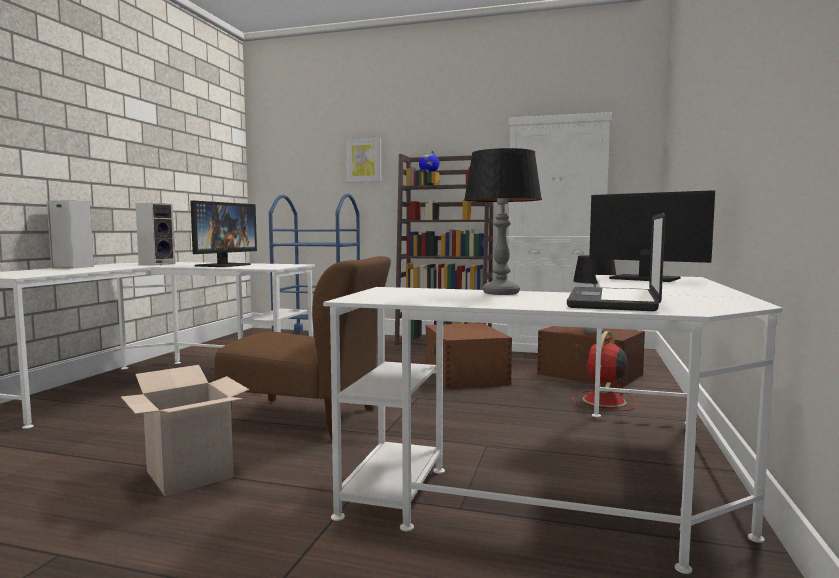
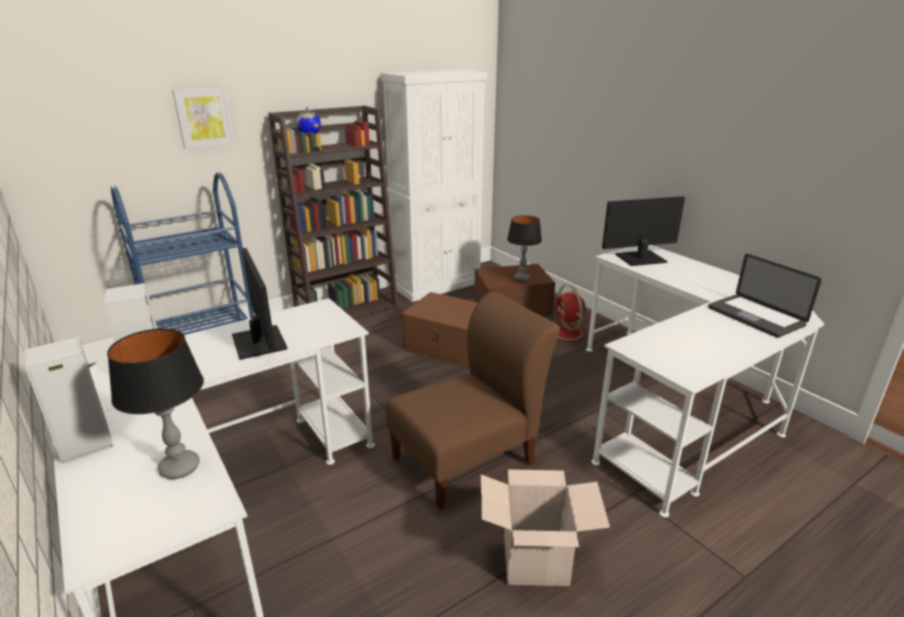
camera: 50 degrees left, 20 degrees up
(501, 293) = (690, 325): table lamp -> table lamp (180, 468)

